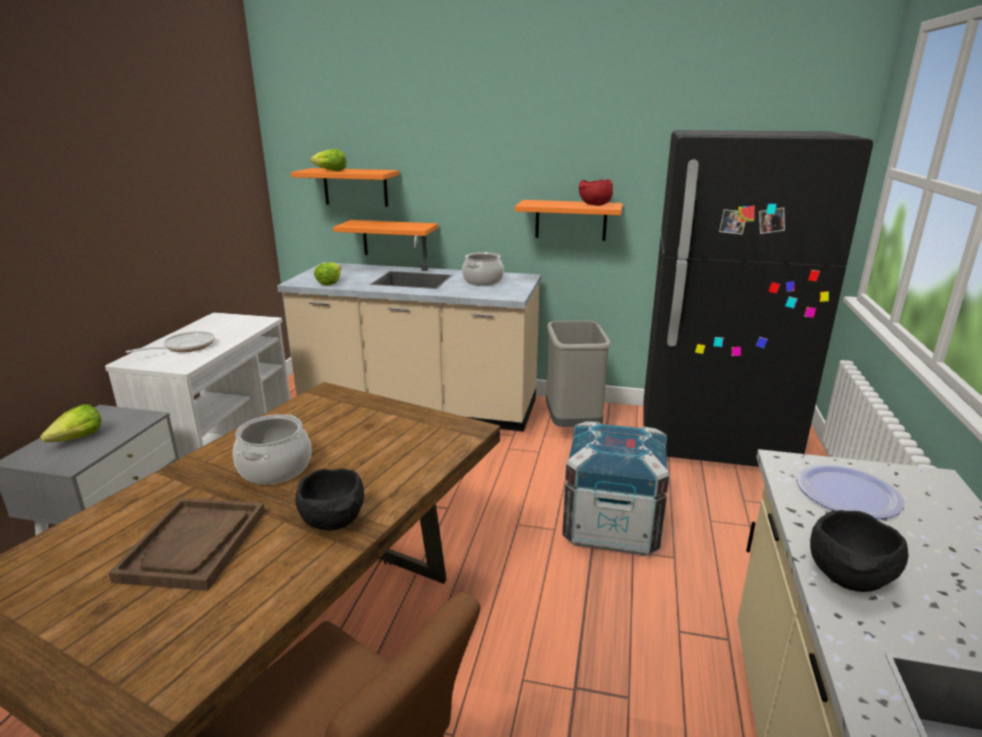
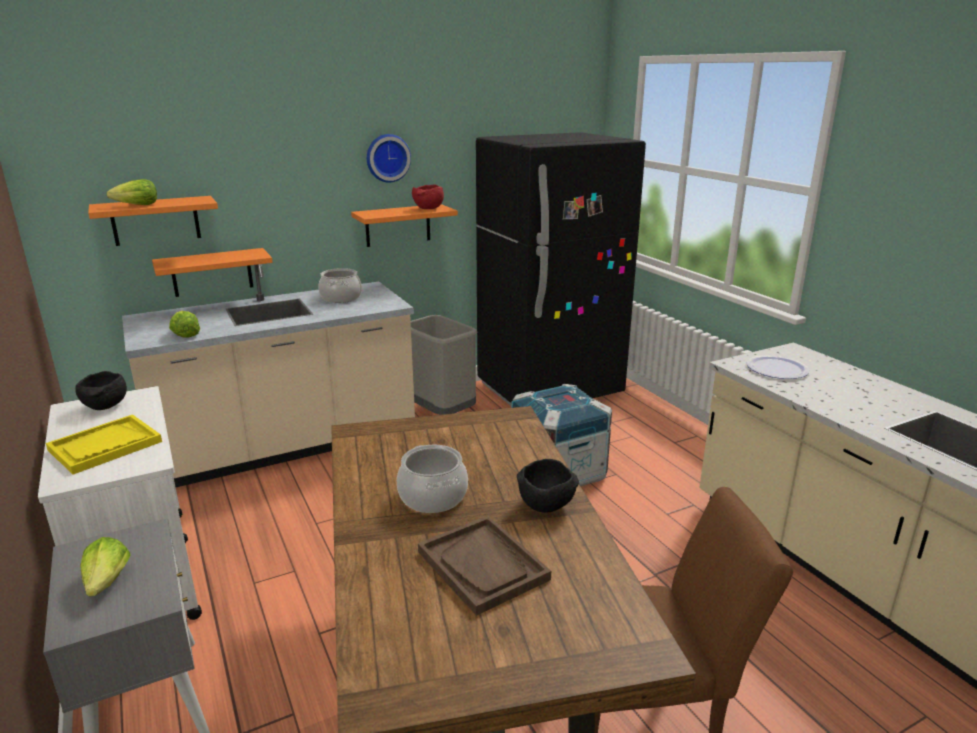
camera: 40 degrees left, 0 degrees up
(185, 347) = (105, 446): frying pan -> yellow tray
(566, 147) = (387, 158): none -> wall clock
(849, 580) = (834, 406): black bowl -> black bowl (106, 407)

